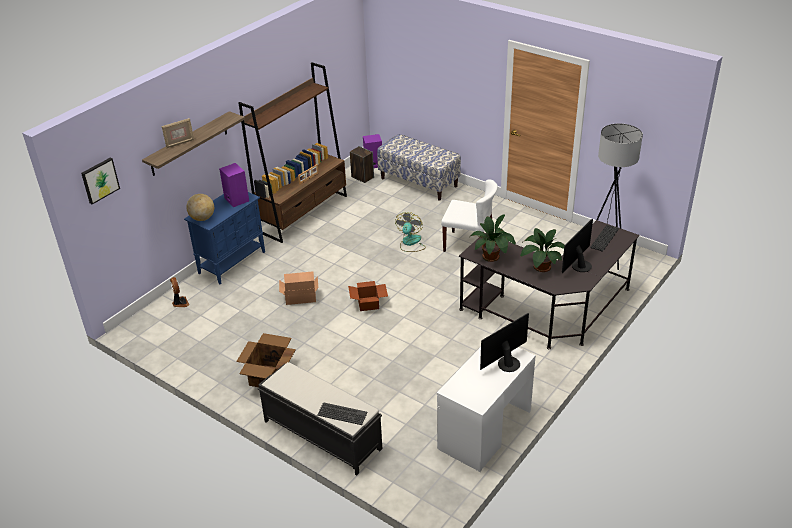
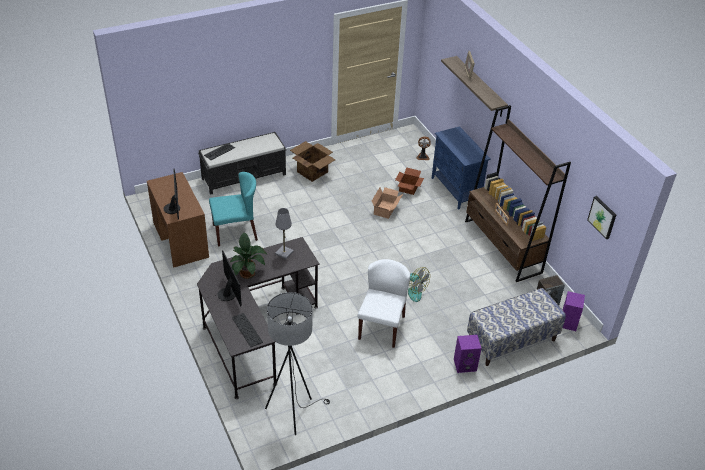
camera: 115 degrees right, 5 degrees up
(99, 180) = (437, 35): picture -> picture (602, 217)
(202, 218) = (453, 133): globe -> none
(236, 199) = (468, 153): purple speaker -> purple speaker (465, 364)
(369, 304) = (349, 238): cardboard box -> cardboard box (408, 188)
(431, 390) = (235, 232): none -> turquoise chair
(469, 244) = (381, 327): white chair -> white chair turned 150 degrees clockwise
(485, 430) = (180, 240): white desk -> brown desk
(492, 256) = (284, 253): potted plant -> grey table lamp

